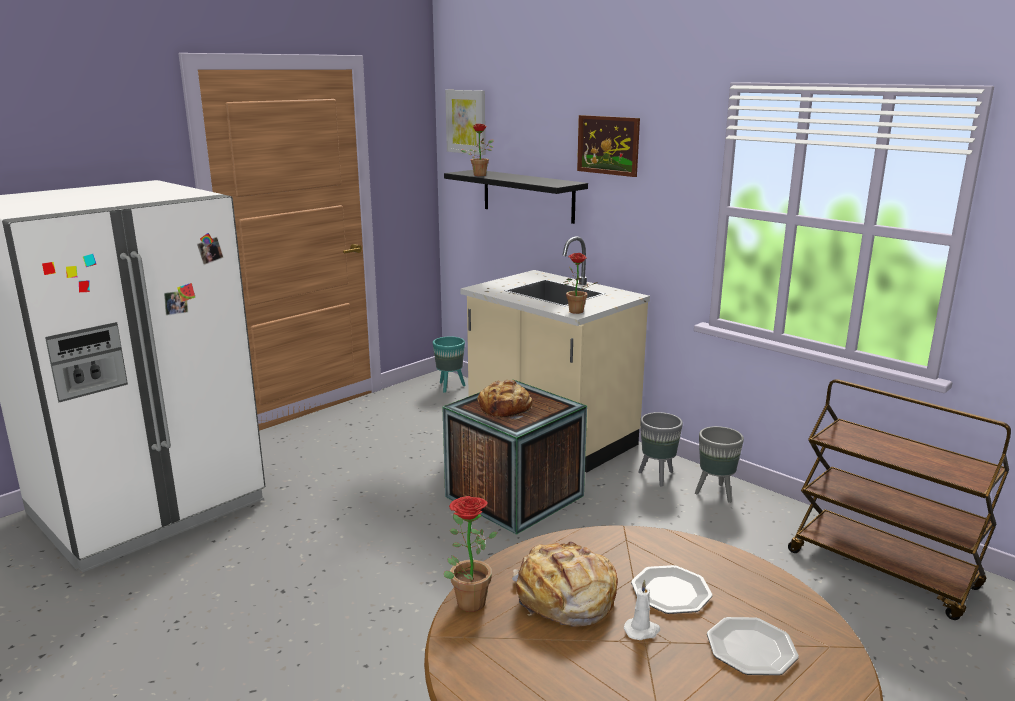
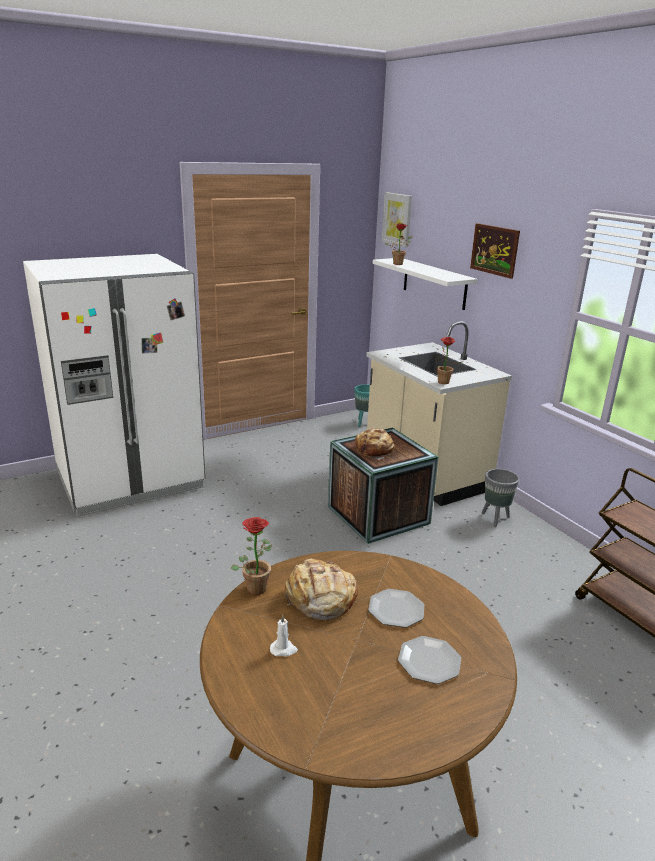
camera: 15 degrees right, 5 degrees up
(528, 195) = (434, 283): black shelf -> white shelf
(642, 631) = (360, 632): white candle -> white candle (283, 649)
(716, 493) = (536, 540): grey planter -> none

